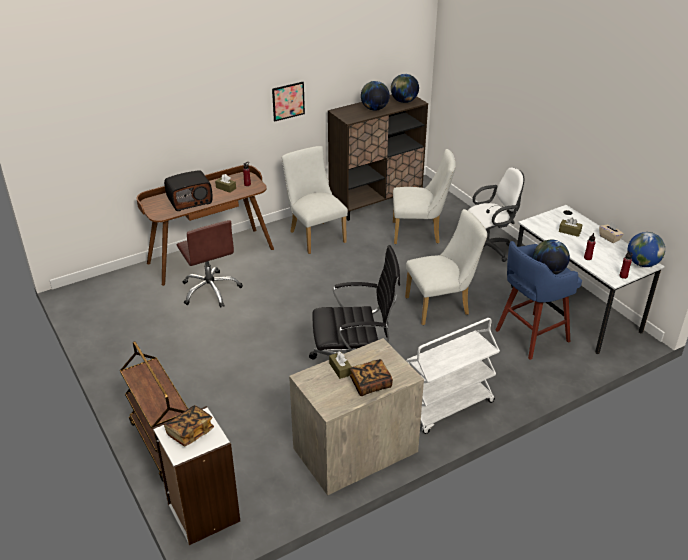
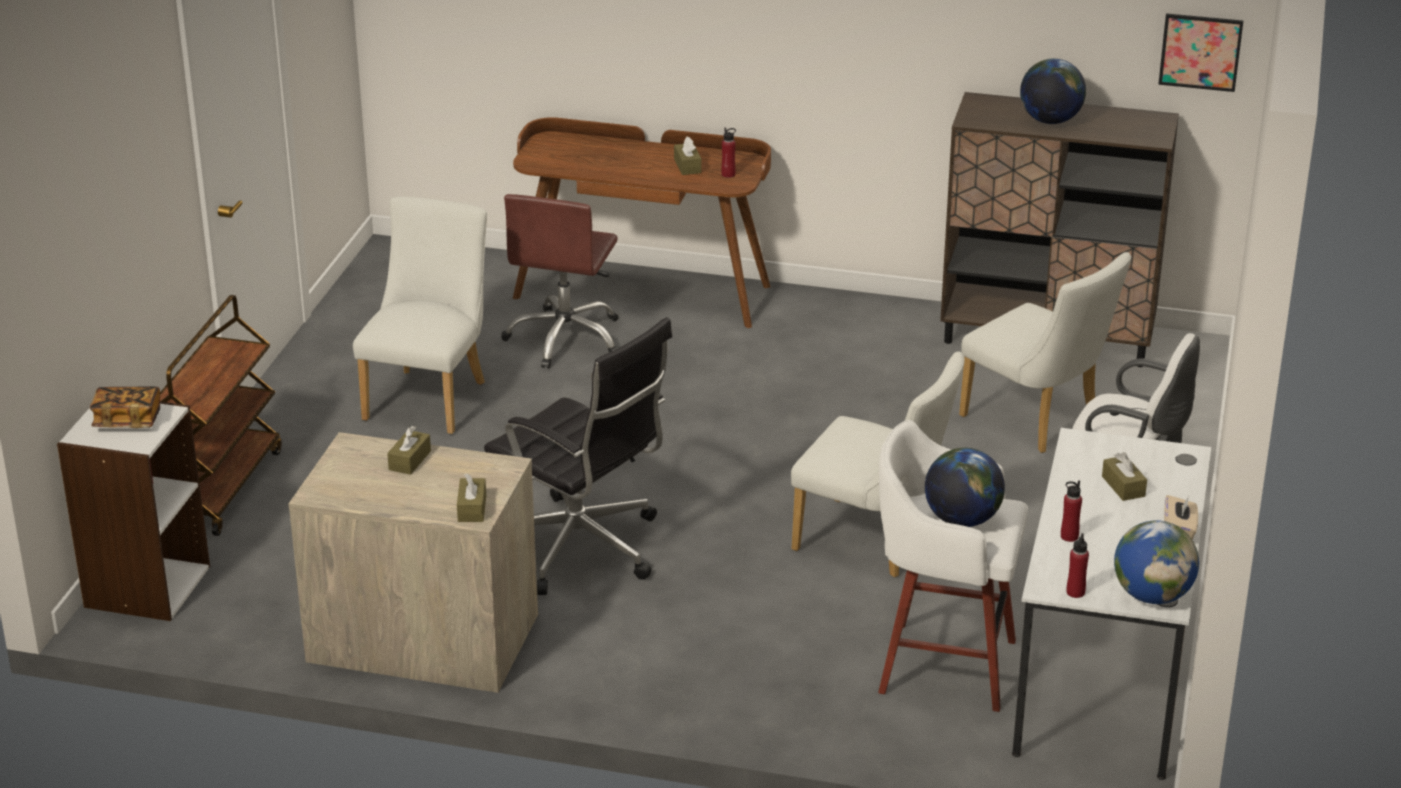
camera: 45 degrees right, 5 degrees down
(190, 201) = (606, 161): radio -> none
(288, 101) = (876, 43): picture -> picture (1200, 52)
(315, 235) = (850, 339): white chair -> white chair (430, 397)
(370, 384) = (413, 497): book -> none
(400, 373) = (472, 508): none -> brown tissue box
(404, 101) = (1131, 129): globe -> none
(448, 407) = (634, 671): white cart -> none
(530, 336) = (942, 665): blue stool -> white stool

